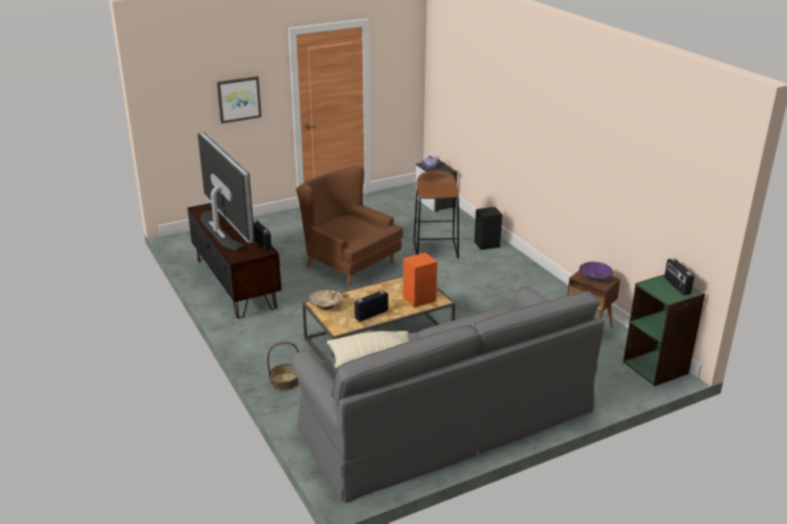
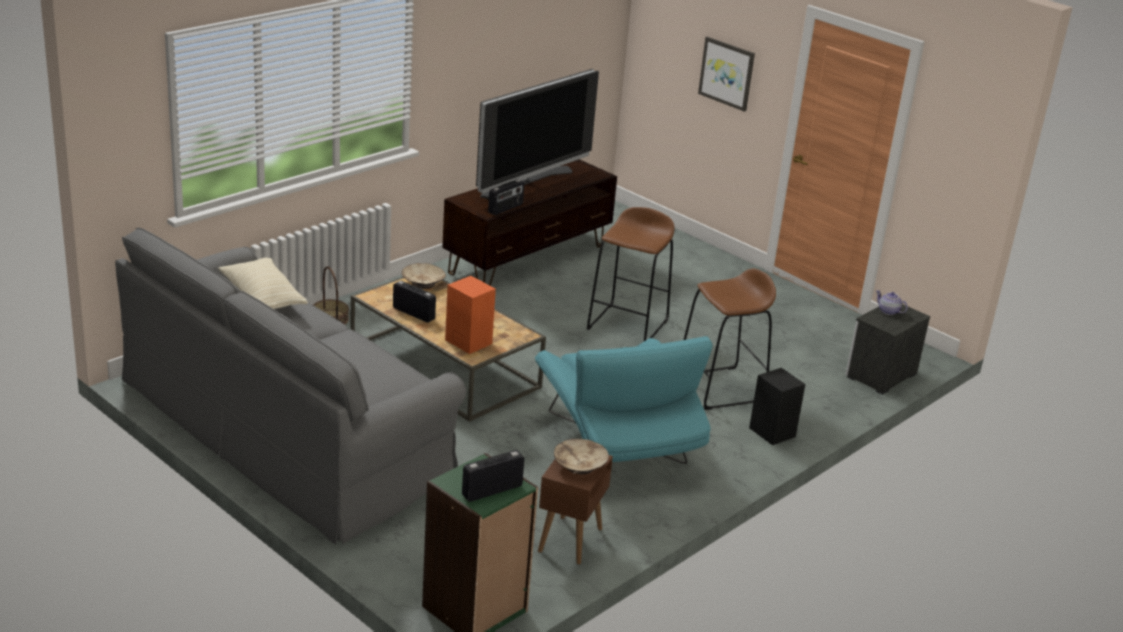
camera: 70 degrees right, 0 degrees up
(348, 263) = (628, 324): brown armchair -> brown stool
(491, 293) = (617, 445): none -> turquoise armchair
(594, 277) = (579, 465): purple bowl -> beige bowl

